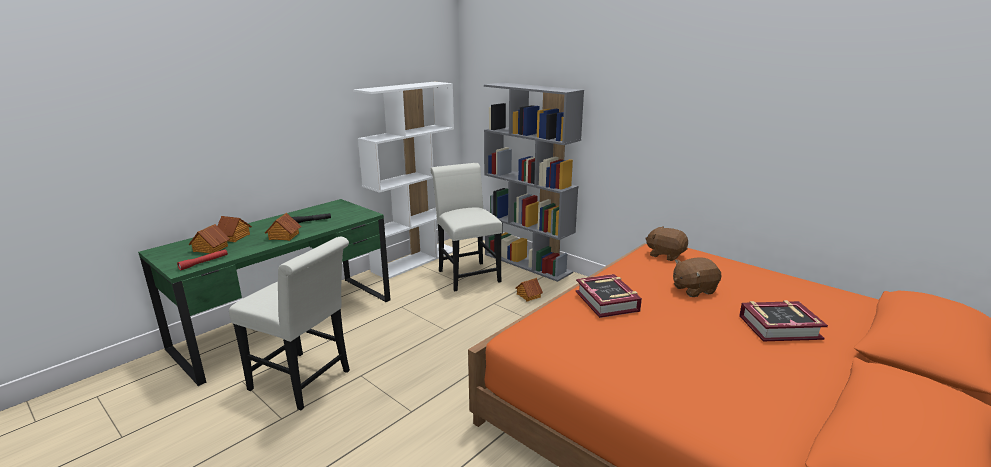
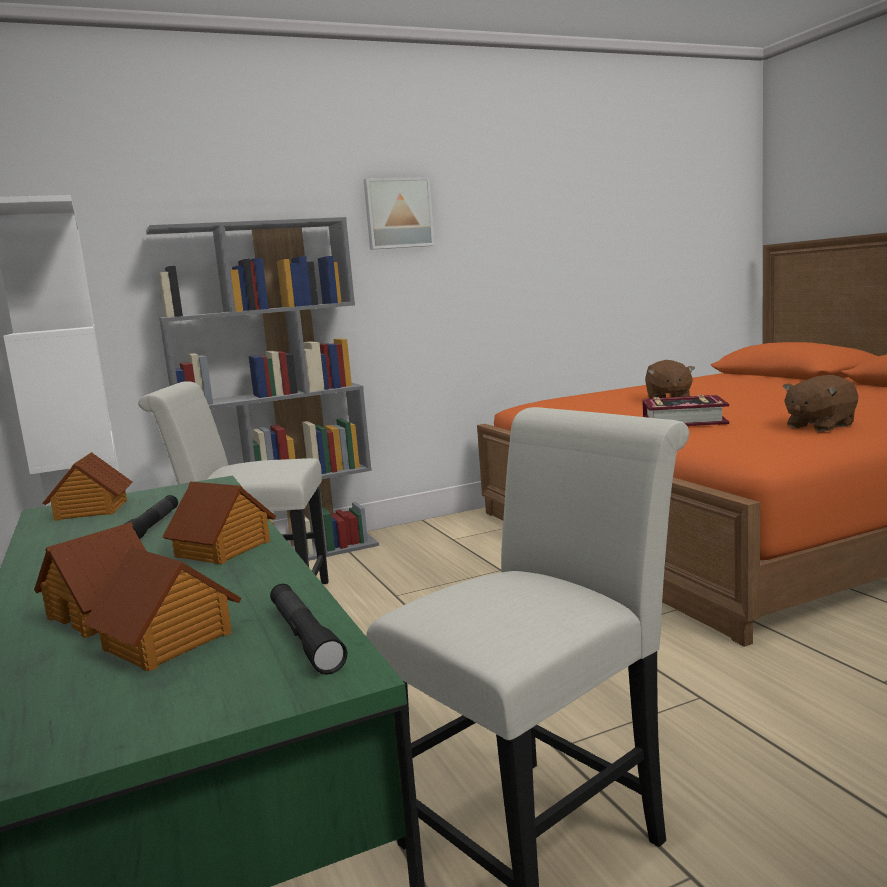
camera: 65 degrees left, 10 degrees down
(204, 262) = (305, 637): red flashlight -> black flashlight
(528, 295) = (399, 568): toy house -> toy house (91, 510)
(626, 88) = (398, 213): none -> picture
(665, 255) = (564, 402): brown plush toy -> brown plush toy (819, 426)
(779, 327) = (763, 389): book -> none

